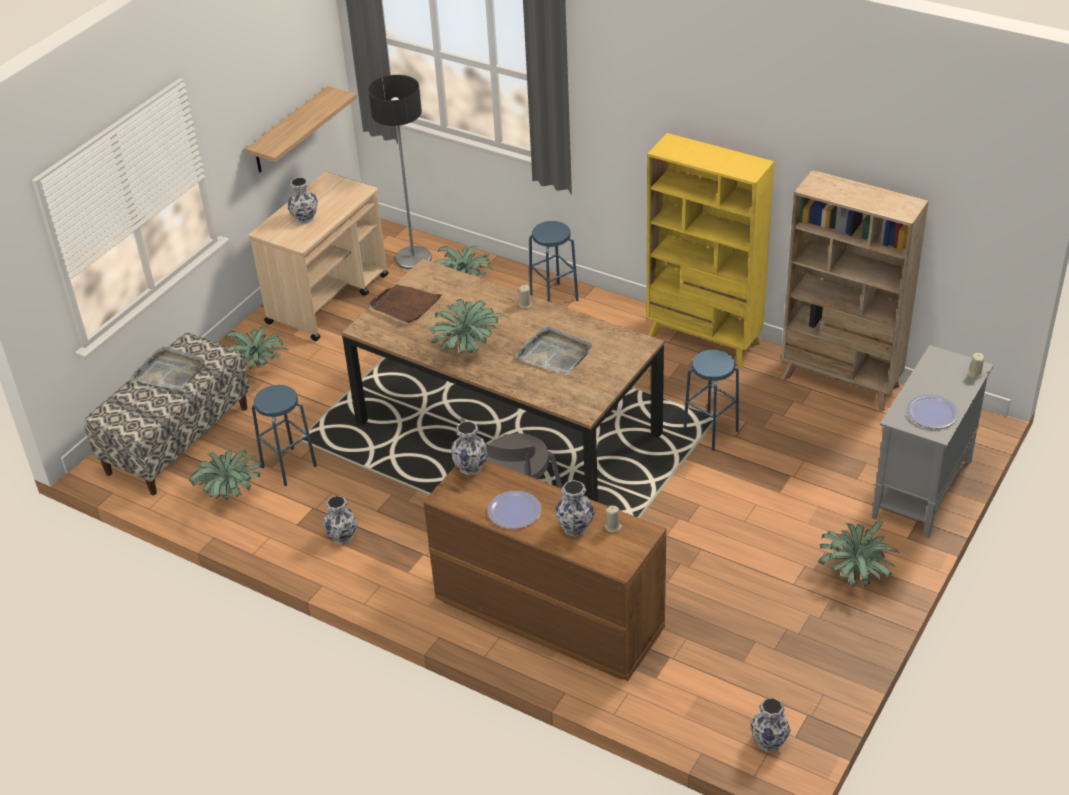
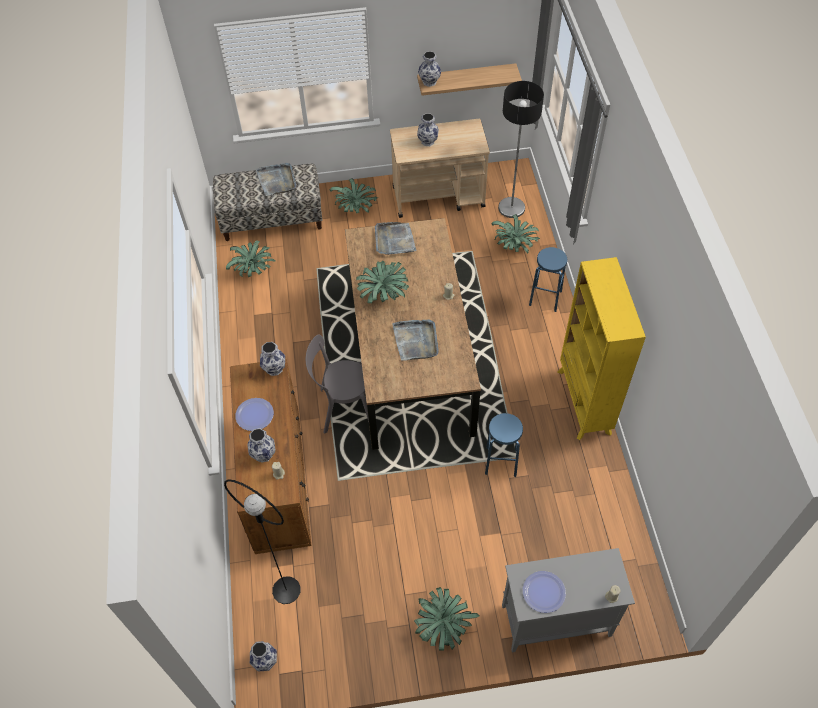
camera: 50 degrees right, 15 degrees up
(289, 466) = (293, 279): blue stool -> none
(341, 537) = (261, 341): vase -> vase (429, 81)
(405, 305) = (394, 240): brown tray -> grey tray
(697, 679) = (286, 590): none -> black floor lamp
(841, 382) = (617, 507): beige bookcase -> none

